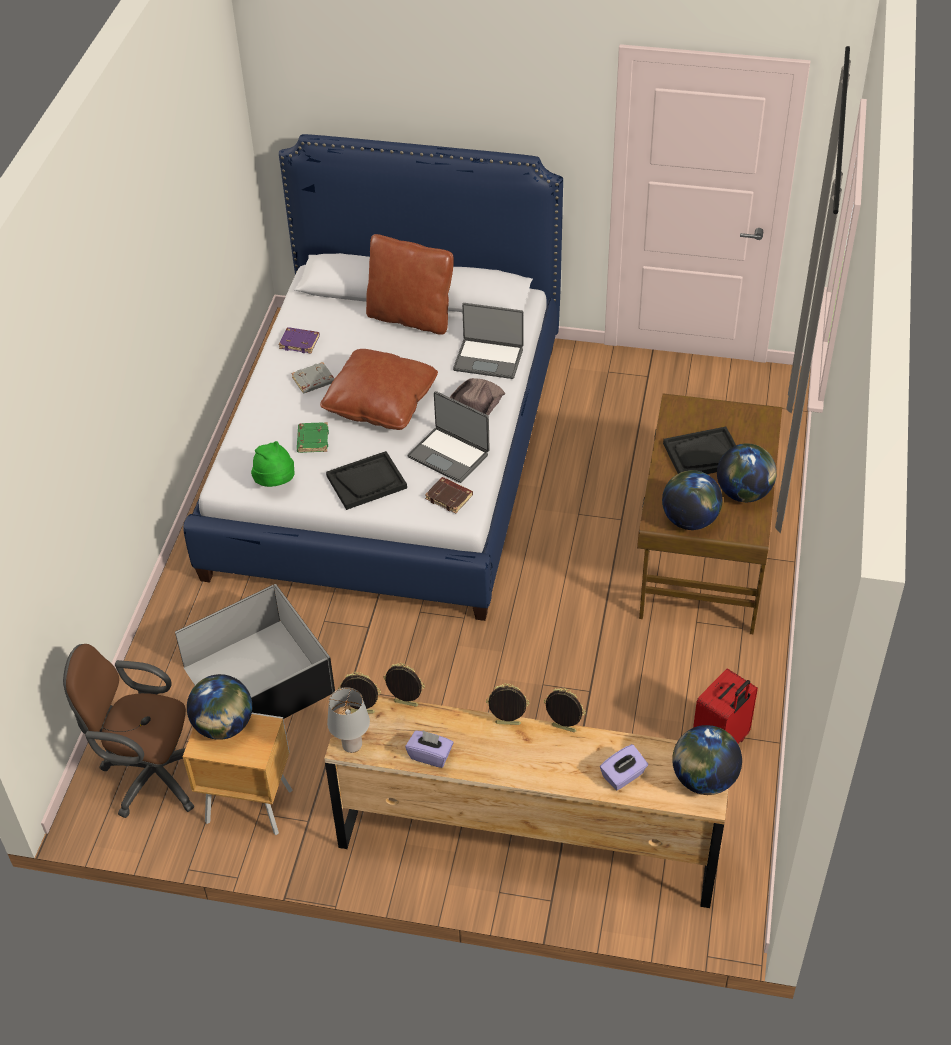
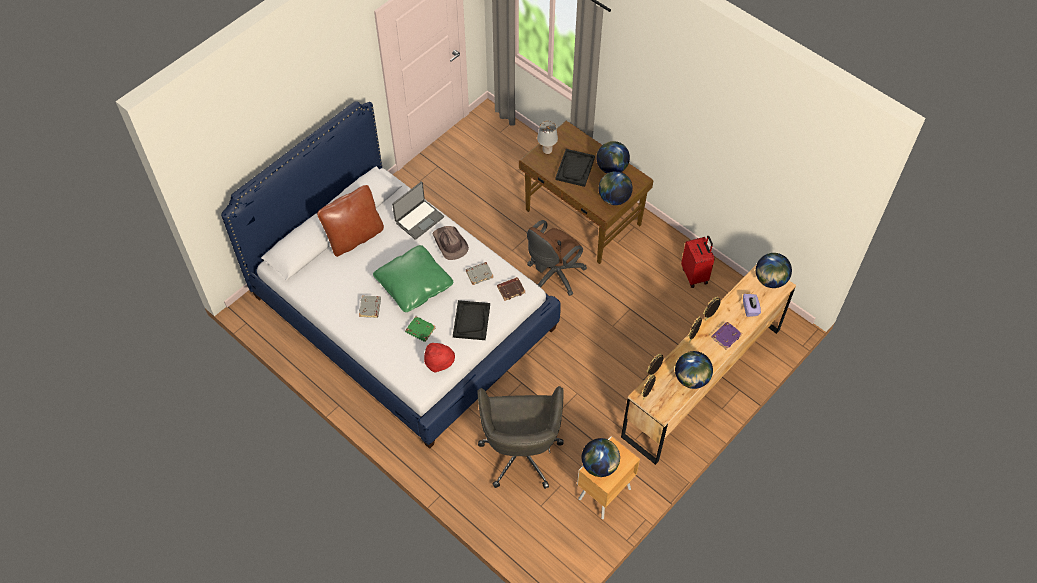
camera: 60 degrees left, 10 degrees up
(150, 774) = (552, 533): brown office chair -> brown office chair (553, 276)
(257, 678) = (521, 452): black storage box -> grey office chair
(276, 482) = (439, 363): green hat -> red hat
(300, 342) = (331, 299): purple book -> purple book (726, 336)
(352, 746) = (665, 409): grey table lamp -> grey table lamp (547, 151)
(380, 403) = (414, 285): brown pillow -> green pillow
(430, 755) = (691, 379): purple tissue box -> globe
(449, 455) = (479, 274): laptop -> grey book

